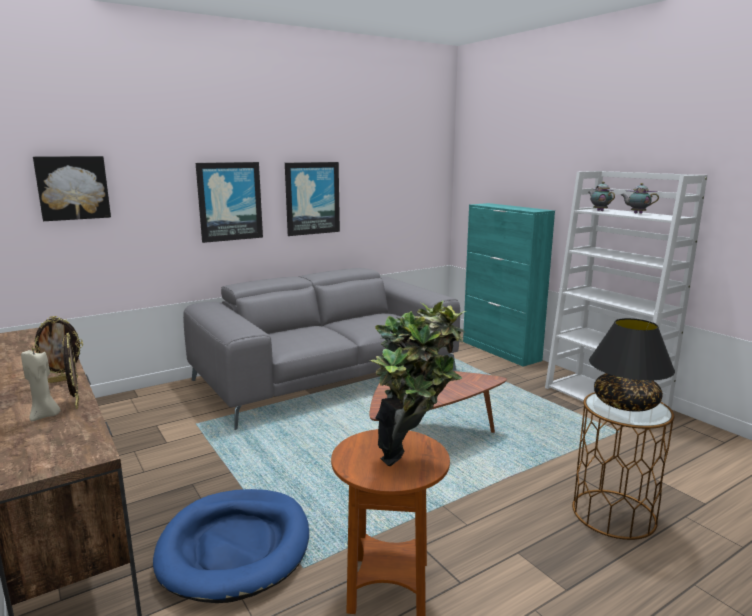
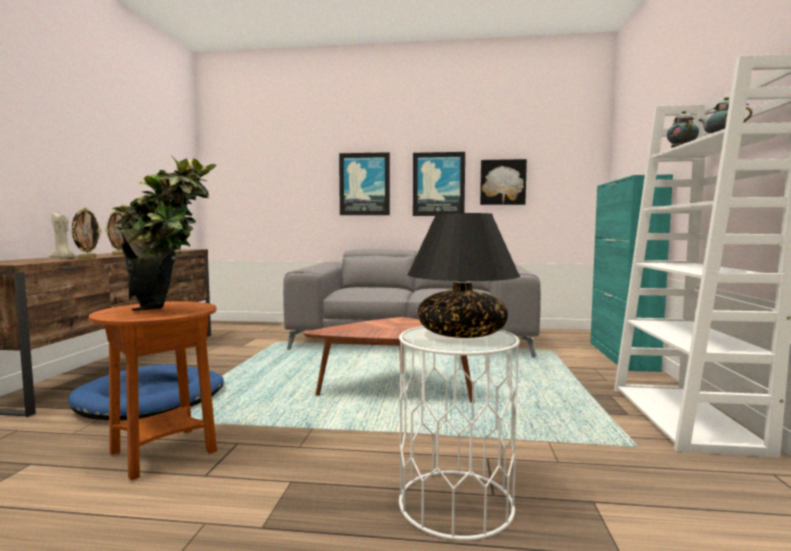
camera: 40 degrees right, 10 degrees down
(73, 188) = (258, 171): picture -> picture (502, 182)
(613, 514) = (455, 503): brown side table -> white side table

